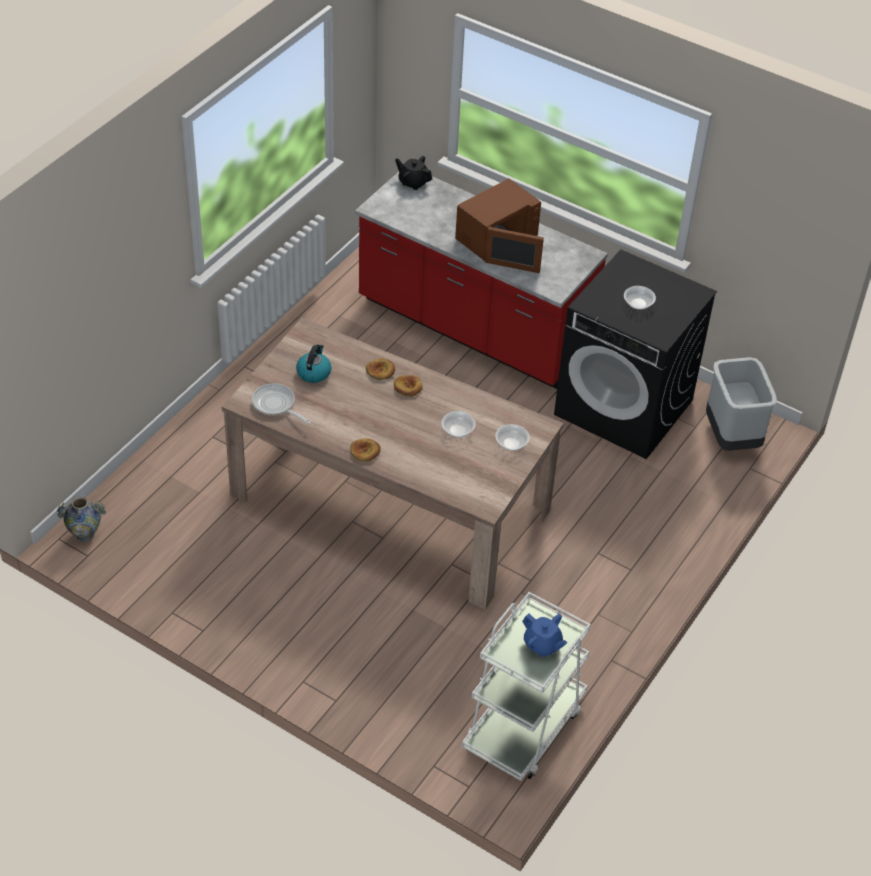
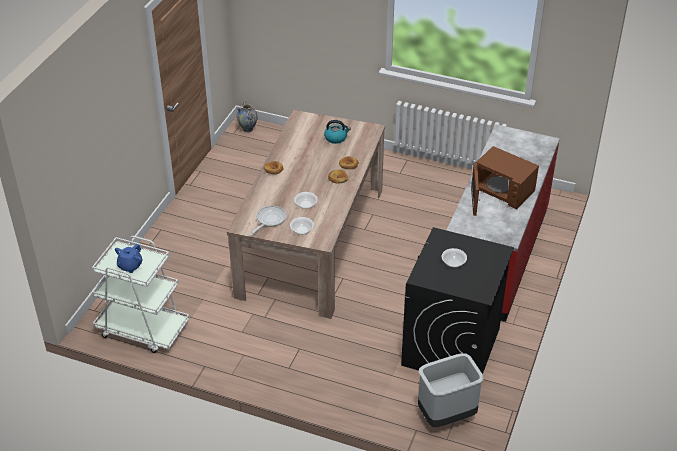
camera: 80 degrees right, 5 degrees down
(276, 405) = (301, 128): frying pan -> frying pan (269, 220)
(413, 182) = (541, 144): black teapot -> none

